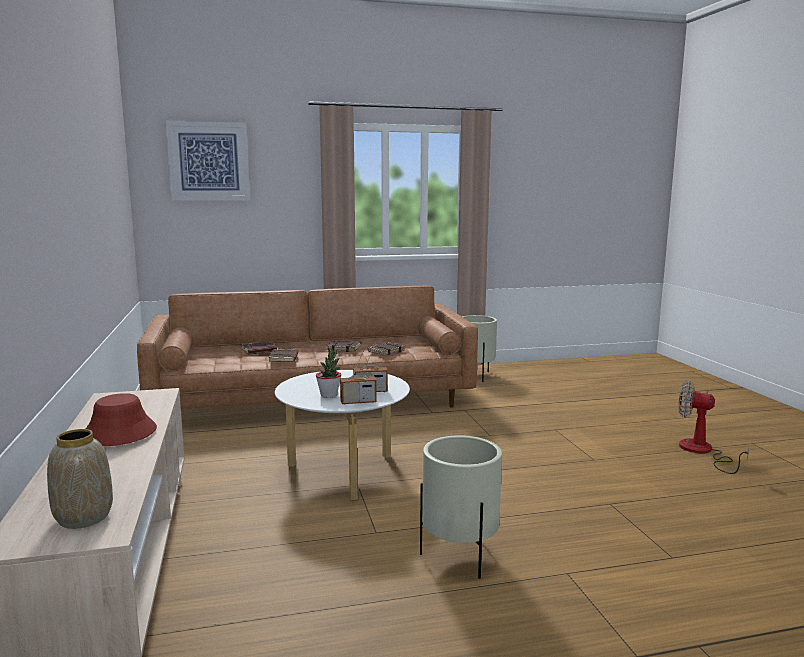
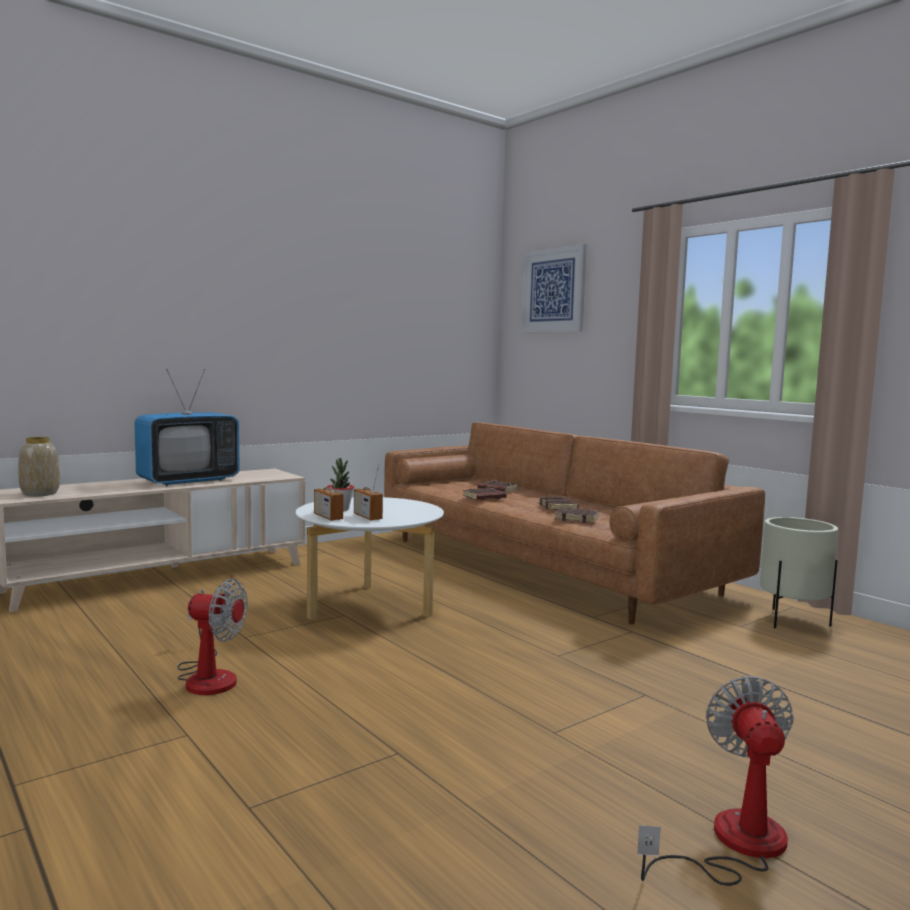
camera: 65 degrees right, 5 degrees down
(119, 433) = (188, 481): red hat -> television
(459, 556) = (208, 676): beige planter -> fan

